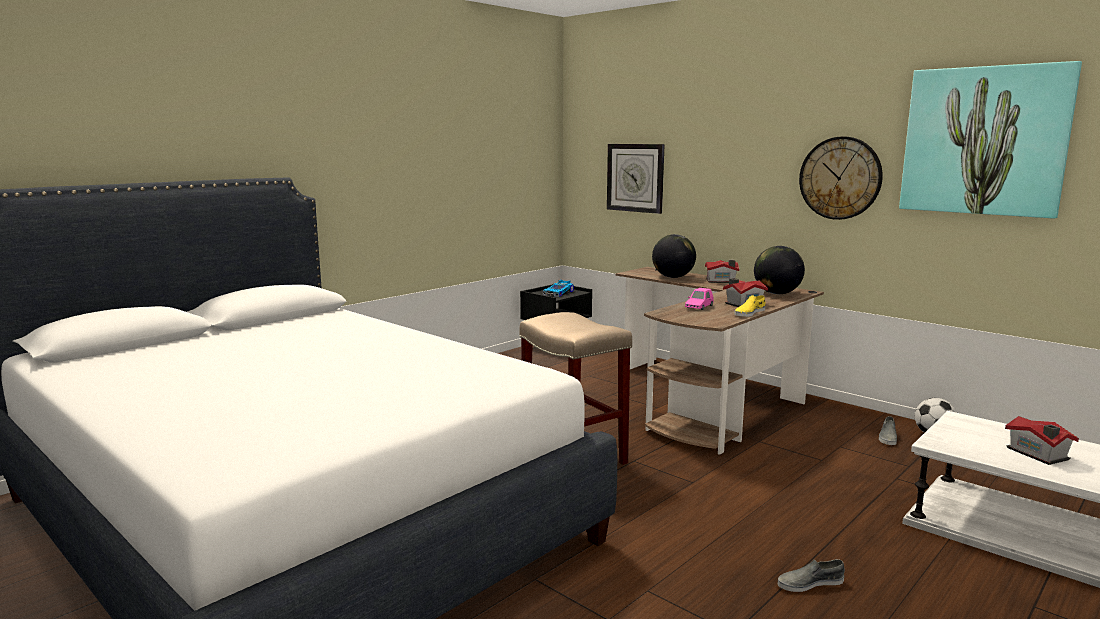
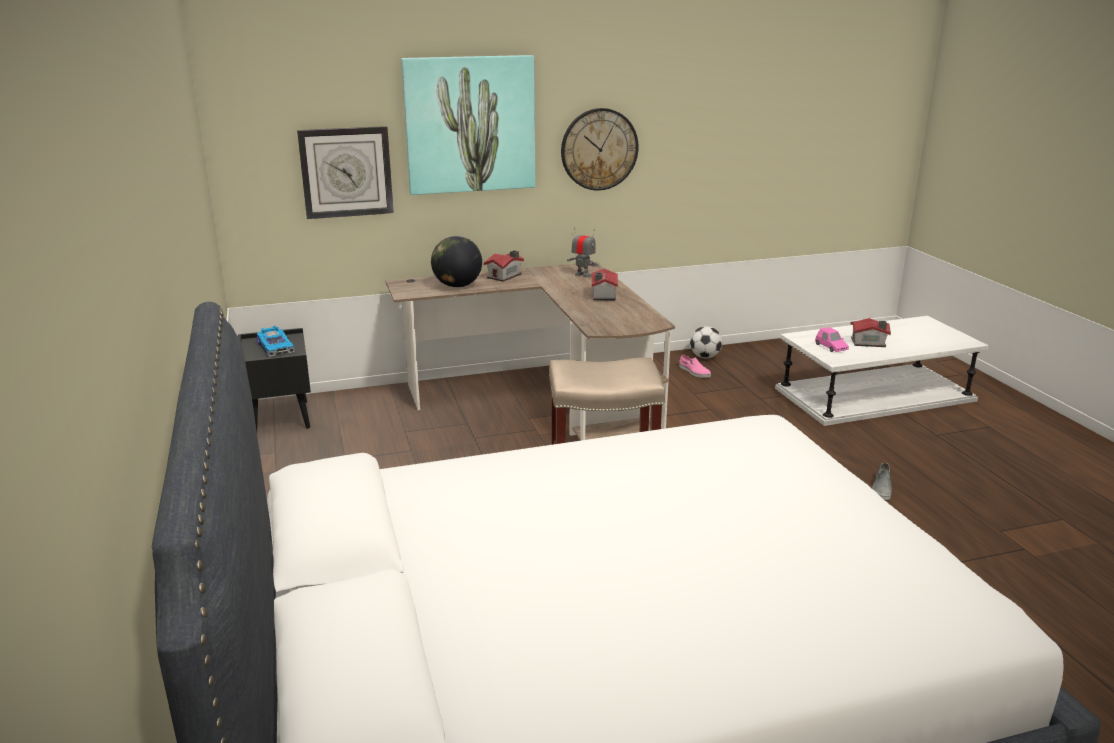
camera: 60 degrees left, 10 degrees up
(699, 307) = (593, 311): pink toy car -> pink toy car (831, 347)
(749, 313) = (637, 303): yellow shoe -> none
(777, 293) = (583, 275): globe -> toy robot
(887, 437) = (694, 372): grey shoe -> pink shoe
(984, 141) = (712, 107): picture -> picture (470, 124)

